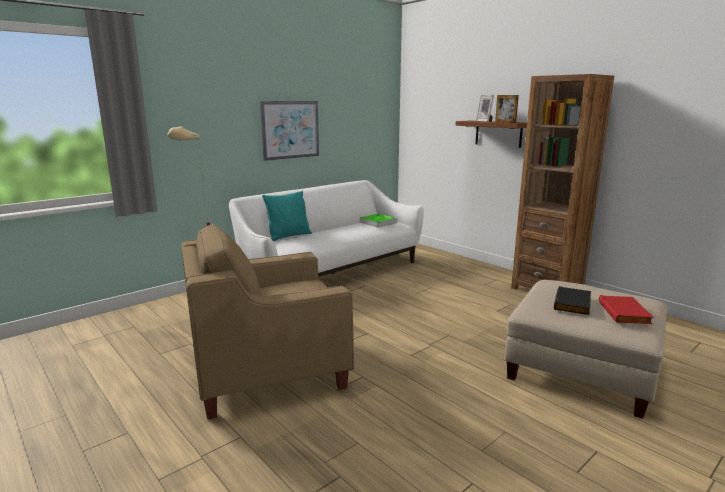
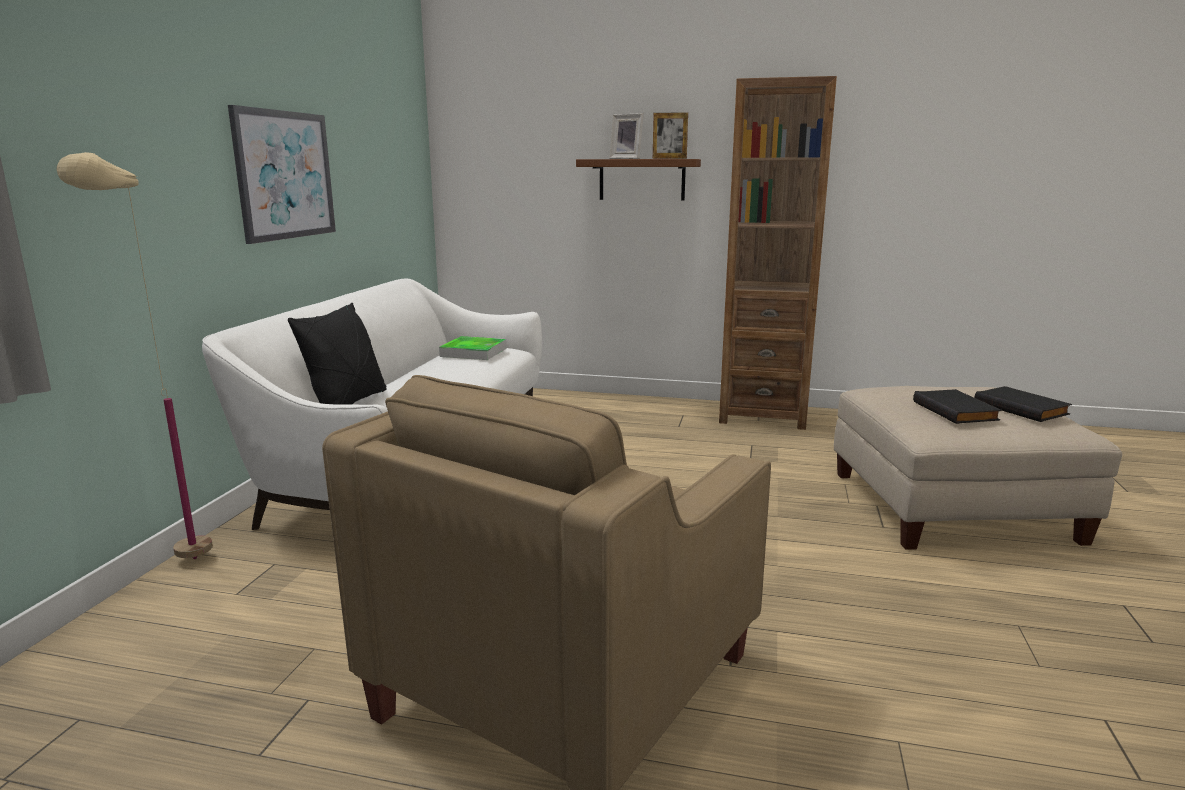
camera: 35 degrees left, 0 degrees up
(289, 236) = (347, 403): turquoise pillow -> black pillow
(625, 313) = (1022, 408): red book -> black book

